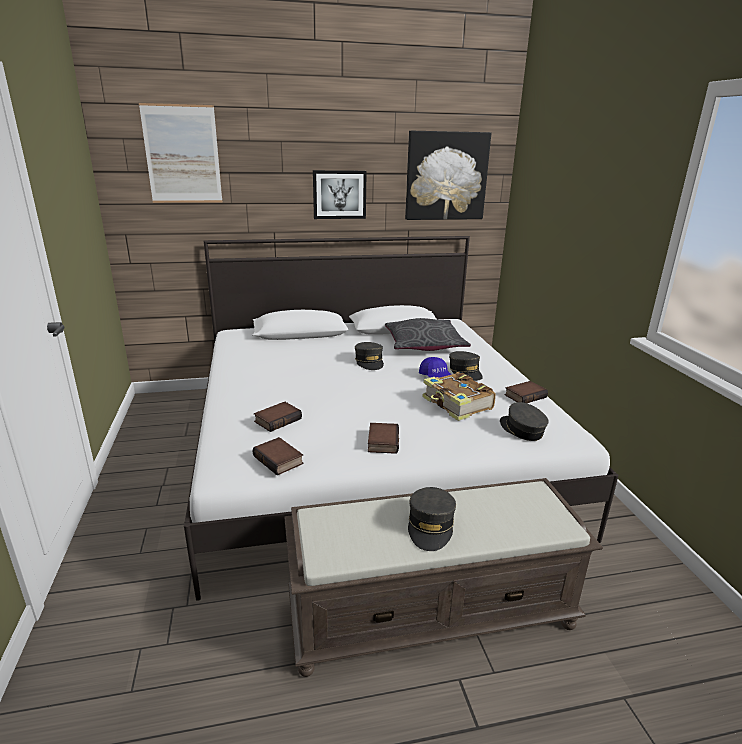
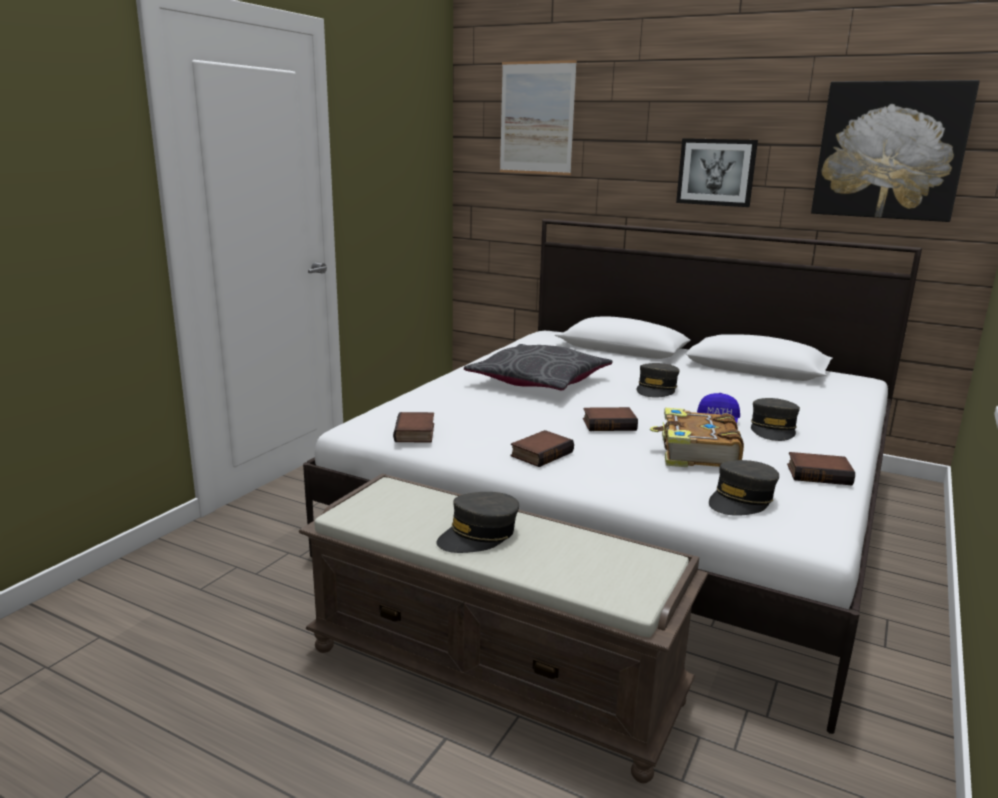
camera: 40 degrees right, 5 degrees down
(277, 419) = (466, 405): book -> book (609, 424)
(423, 344) = (765, 390): grey pillow -> grey pillow (538, 381)
(521, 429) = (741, 500): grey cap -> grey cap turned 150 degrees counterclockwise

